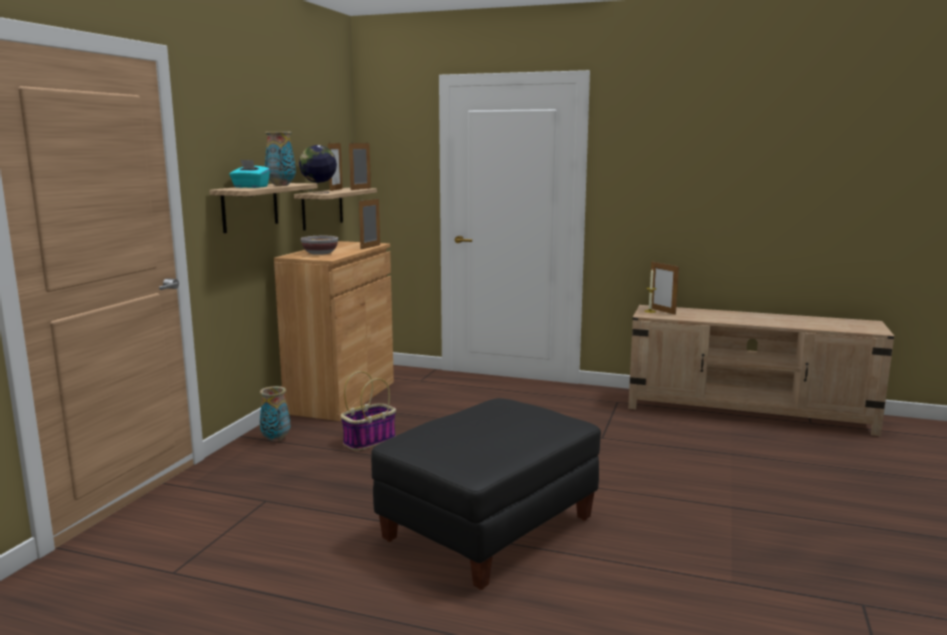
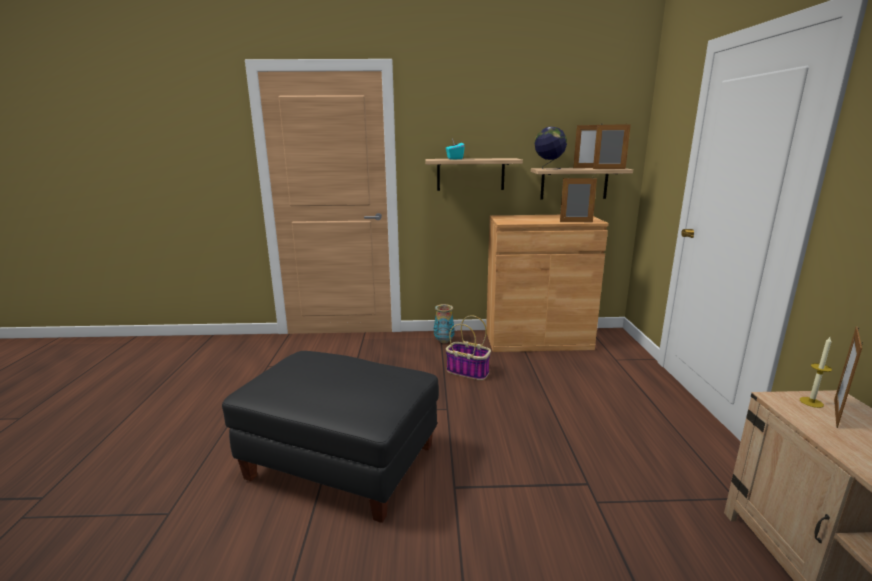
camera: 70 degrees right, 5 degrees up
(281, 185) = (481, 159): vase -> none
(320, 253) = (521, 219): bowl -> none

